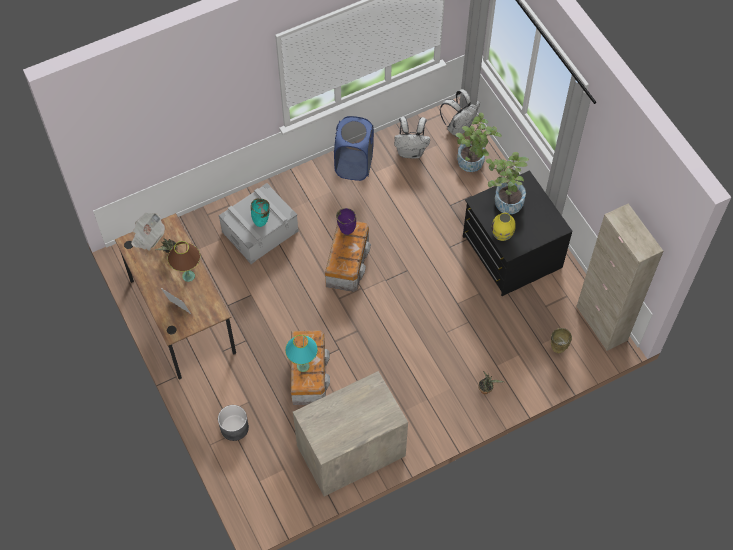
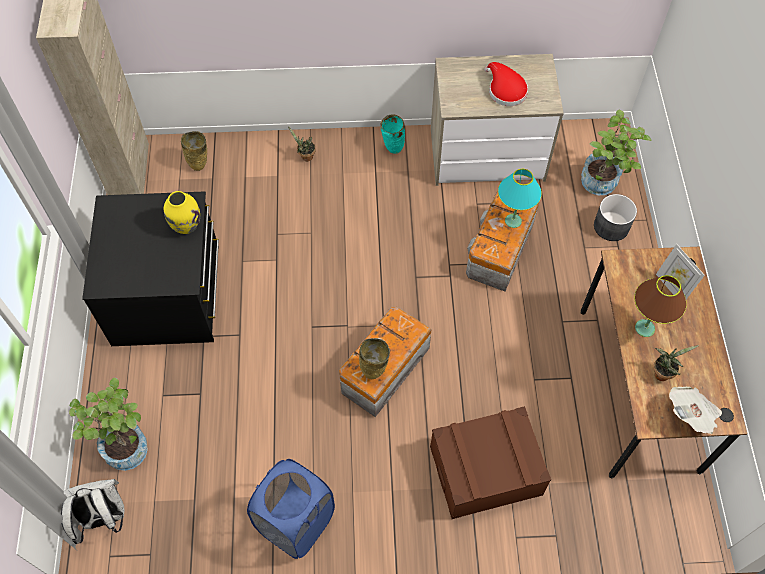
camera: 155 degrees left, 0 degrees up
(260, 231) = (485, 471): grey storage box -> brown storage box
(262, 222) = (489, 437): turquoise vase -> turquoise vase (392, 148)
(343, 414) = (505, 90): none -> red hat
(346, 231) = (374, 371): purple vase -> beige vase
(411, 151) = (199, 507): white backpack -> none
(504, 201) = (149, 269): potted plant -> potted plant (603, 184)

